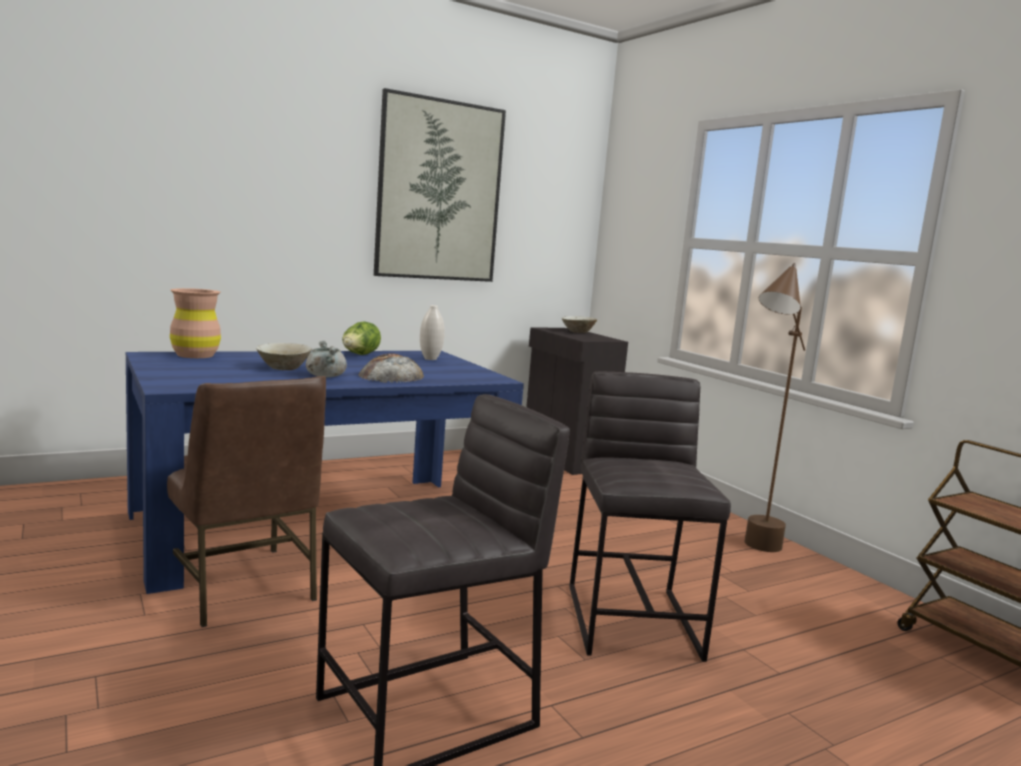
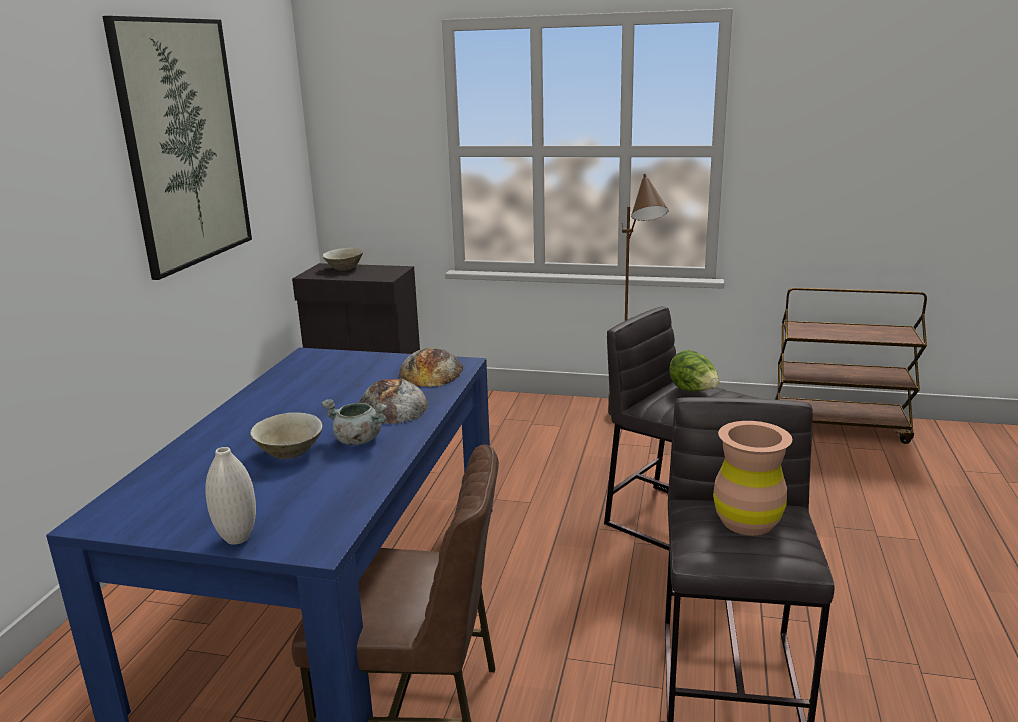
camera: 45 degrees left, 10 degrees up
(195, 355) = (142, 489): brown vase -> brown vase (747, 522)
(359, 355) = (272, 393): lettuce -> lettuce (693, 391)
(430, 359) = (336, 365): white vase -> white vase (237, 538)
(466, 375) = (431, 372): none -> bread

